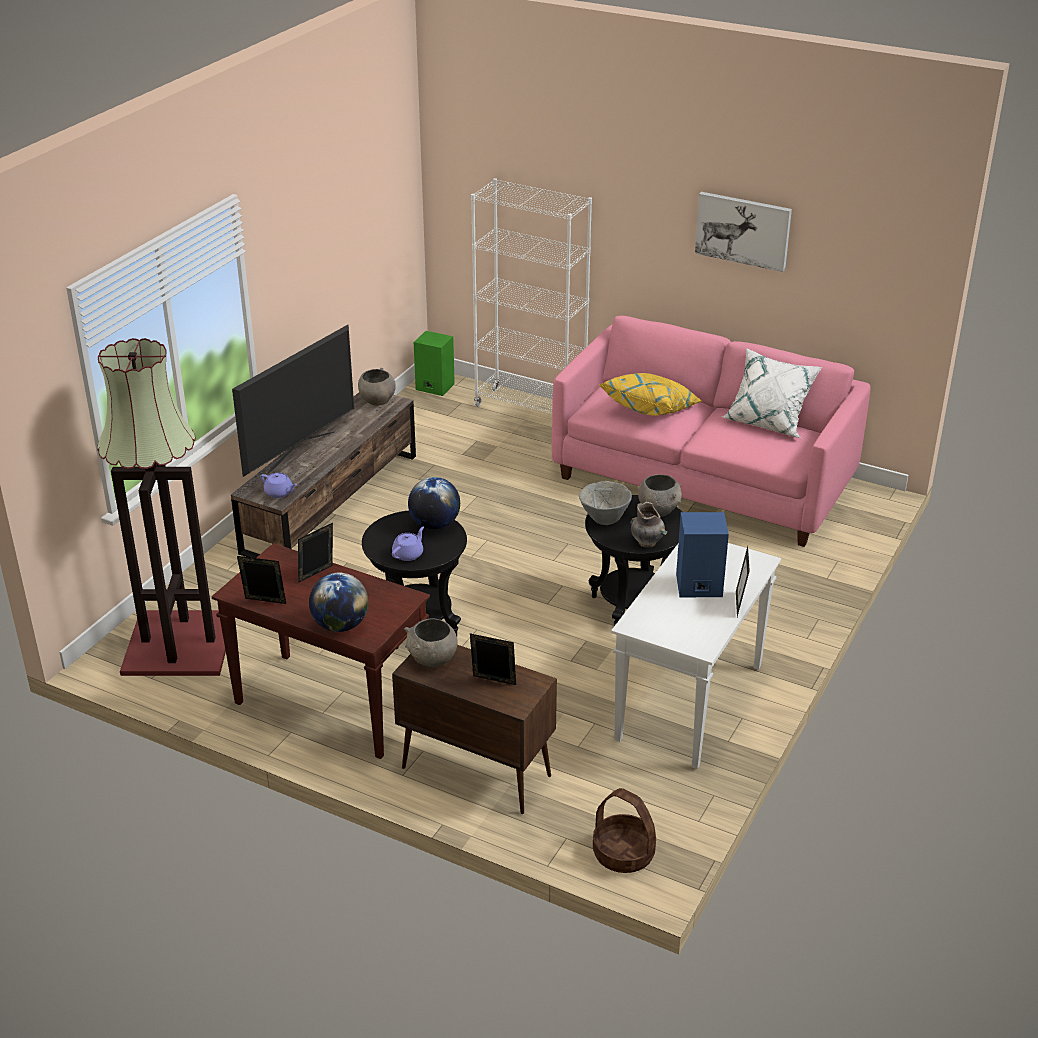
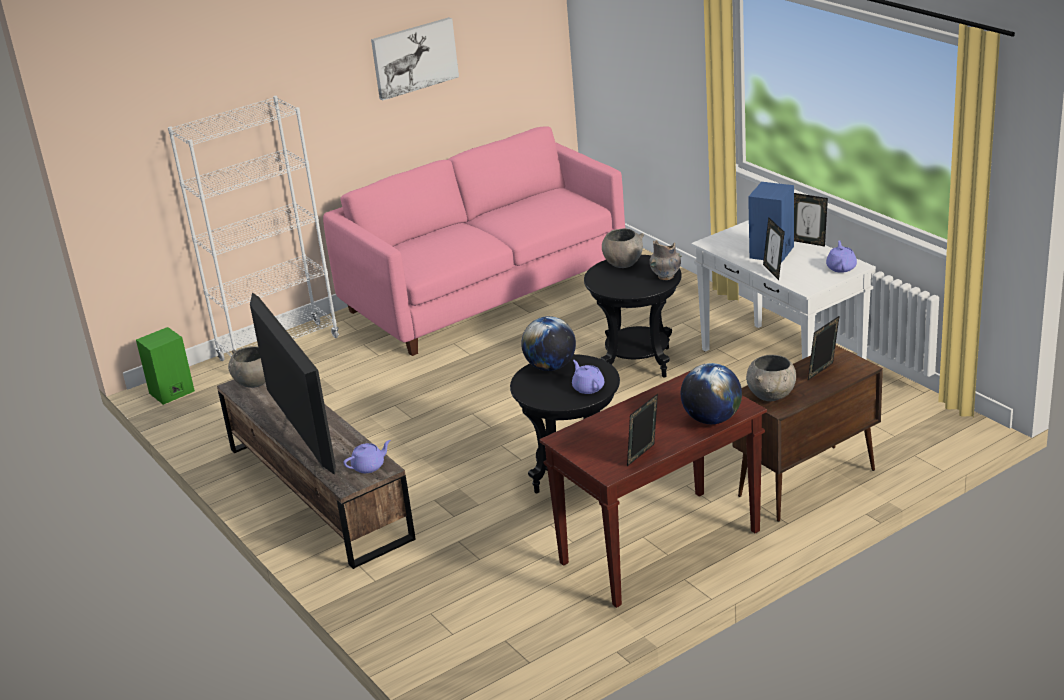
camera: 60 degrees left, 5 degrees down
(178, 643) = (481, 634): floor lamp -> none
(317, 575) = (619, 421): picture frame -> picture frame (773, 271)
(604, 519) = (614, 288): grey bowl -> none
(624, 854) = (945, 432): basket -> none
(651, 409) = (451, 242): yellow pillow -> none
(693, 639) = (841, 267): none -> purple teapot
(768, 422) = (523, 201): white pillow -> none

